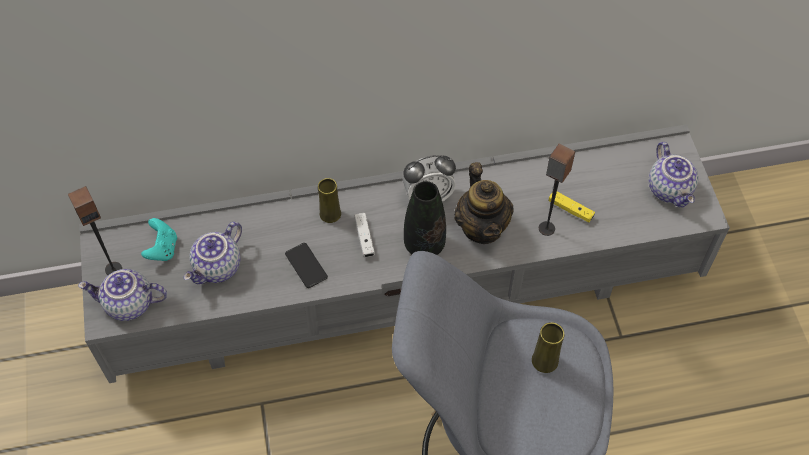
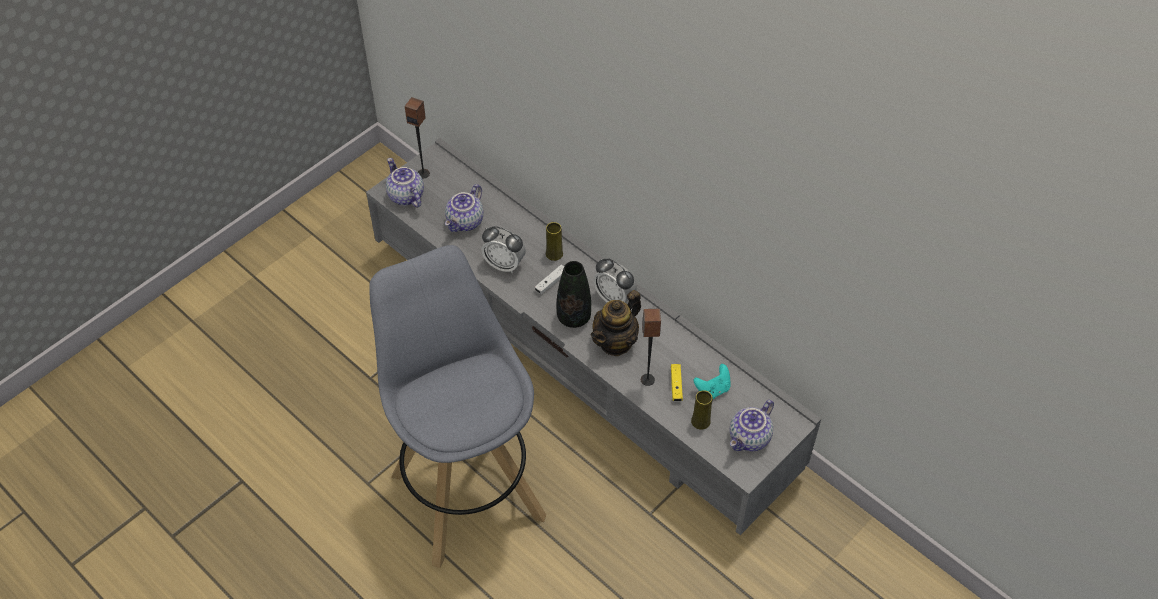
camera: 55 degrees right, 5 degrees down
(162, 249) = (456, 187): turquoise game controller -> turquoise game controller (713, 389)
(218, 268) = (466, 222): teapot -> teapot turned 60 degrees counterclockwise
(306, 265) = (504, 264): phone -> alarm clock
(545, 361) = (483, 390): yellow vase -> yellow vase (700, 421)

